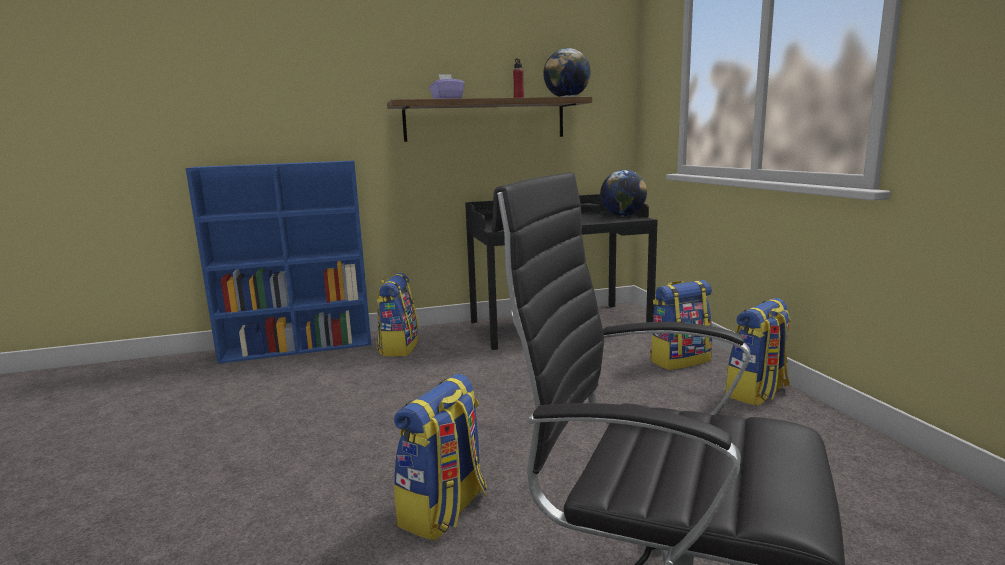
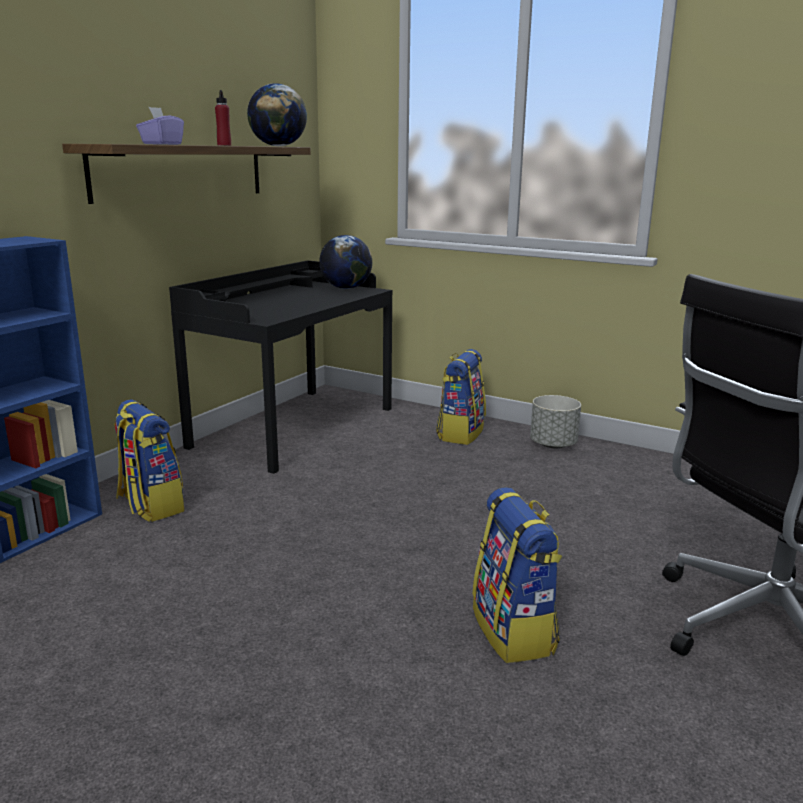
camera: 45 degrees left, 5 degrees up
(757, 393) = (553, 444): backpack -> grey planter

